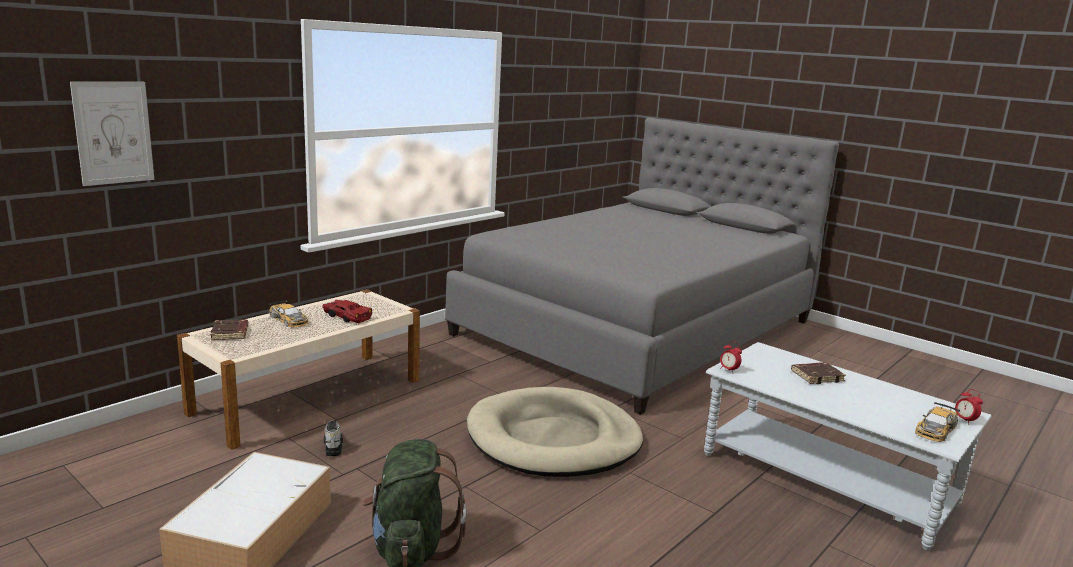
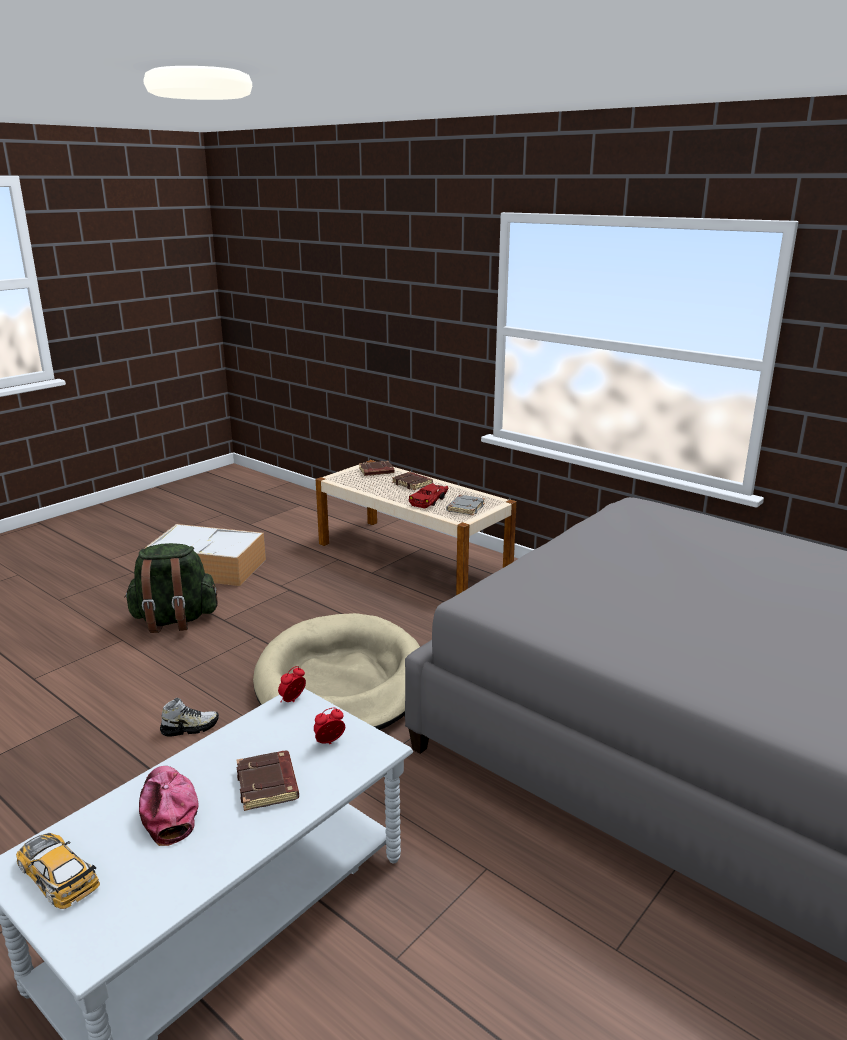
camera: 90 degrees right, 5 degrees up
(113, 133) = (368, 301): picture -> none
(289, 320) = (412, 484): toy car -> brown book
(333, 445) = (326, 576): shoe -> shoe (190, 728)
(374, 306) = (465, 508): none -> grey book
(859, 402) = (168, 809): none -> cap
(964, 420) = (70, 932): alarm clock -> alarm clock (329, 742)

